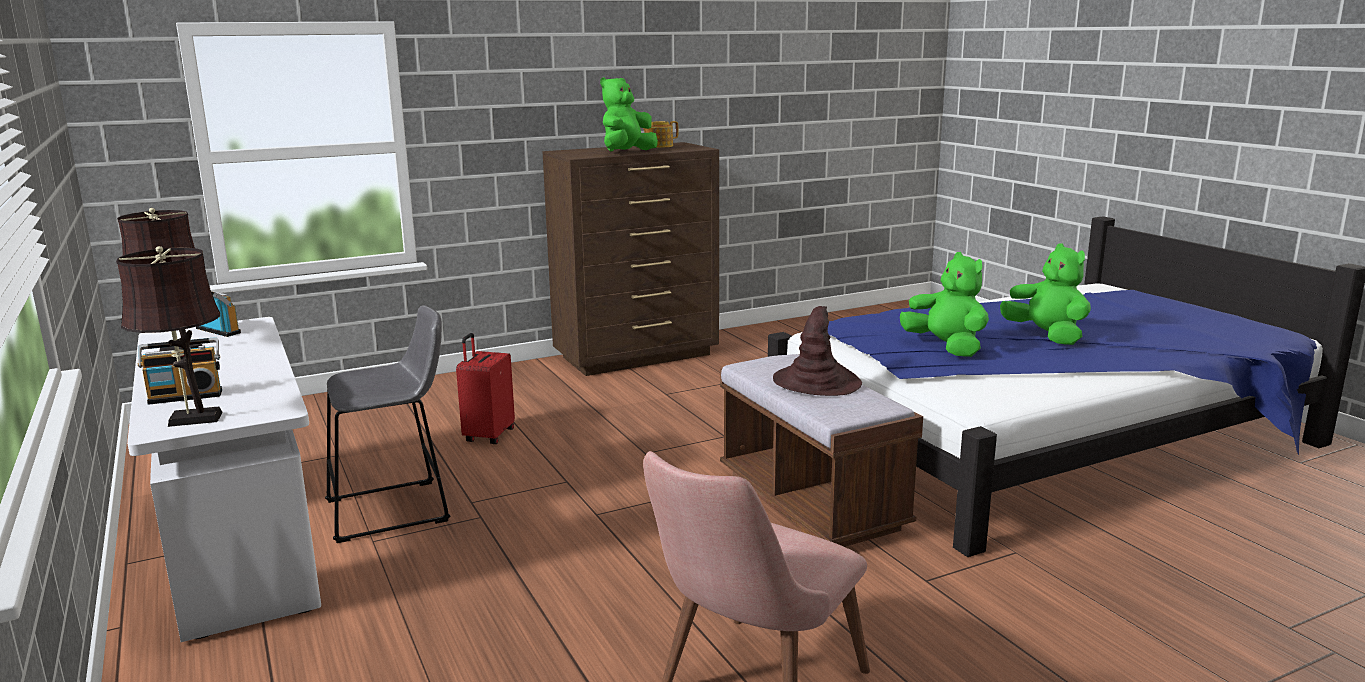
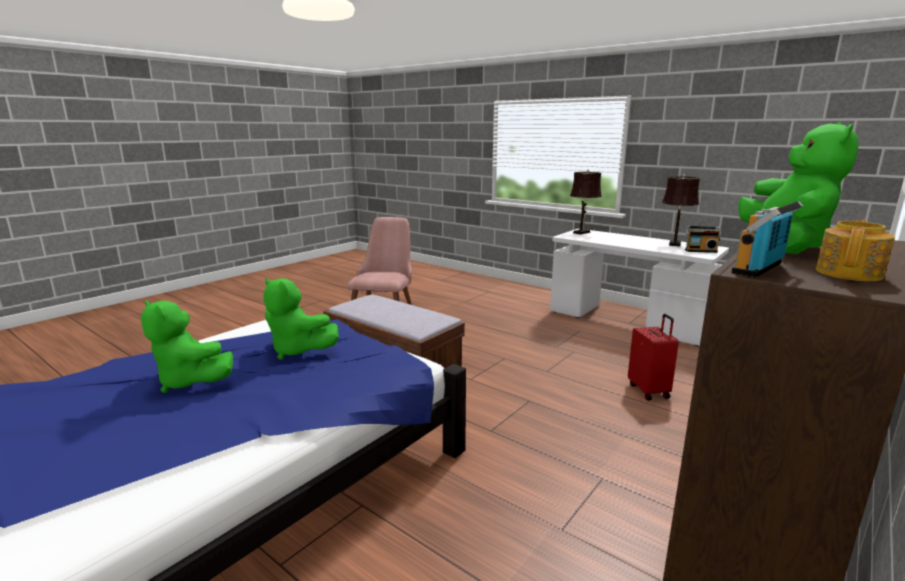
camera: 155 degrees right, 0 degrees up
(186, 396) = (609, 235): radio -> radio (761, 269)
(395, 510) = (599, 342): grey stool -> none
(817, 382) = (390, 311): brown hat -> none

